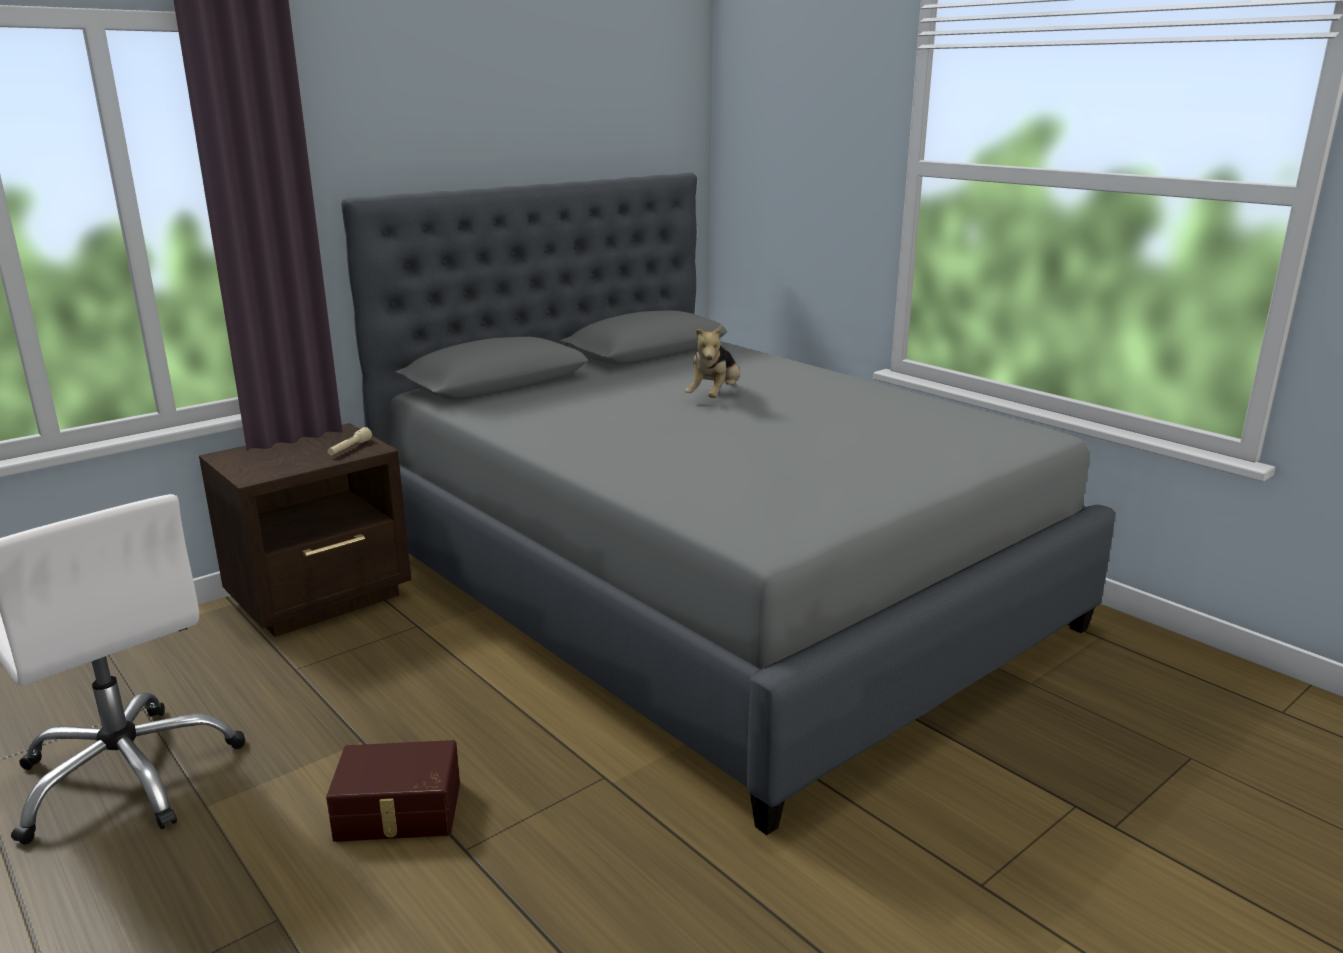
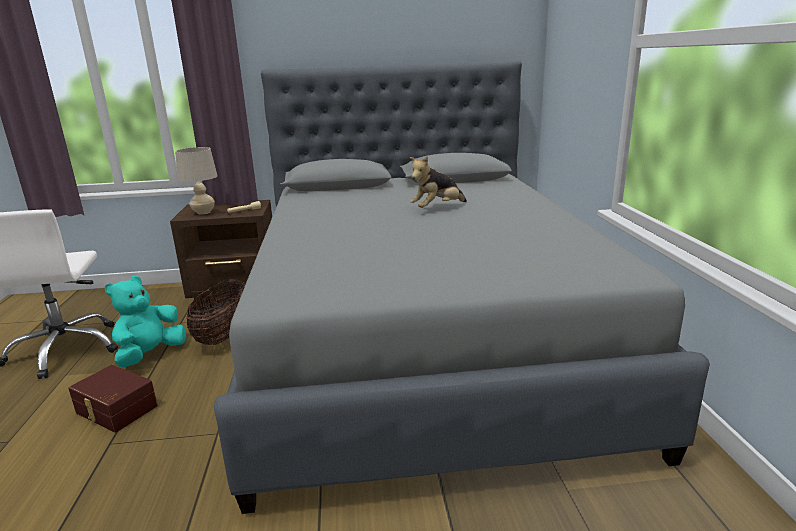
camera: 35 degrees right, 0 degrees up
(274, 463) = (203, 212): none -> beige table lamp
(323, 728) = (150, 355): none -> turquoise plush toy
(408, 664) = (224, 335): none -> basket

